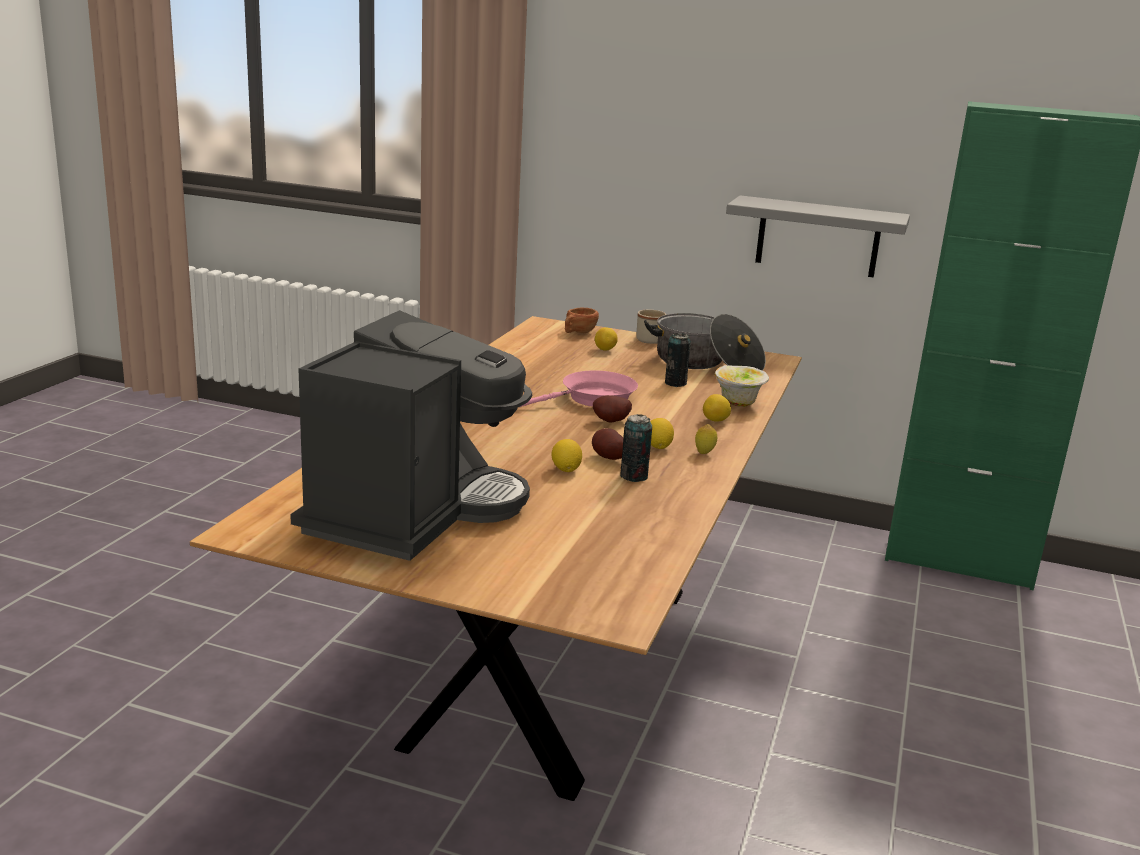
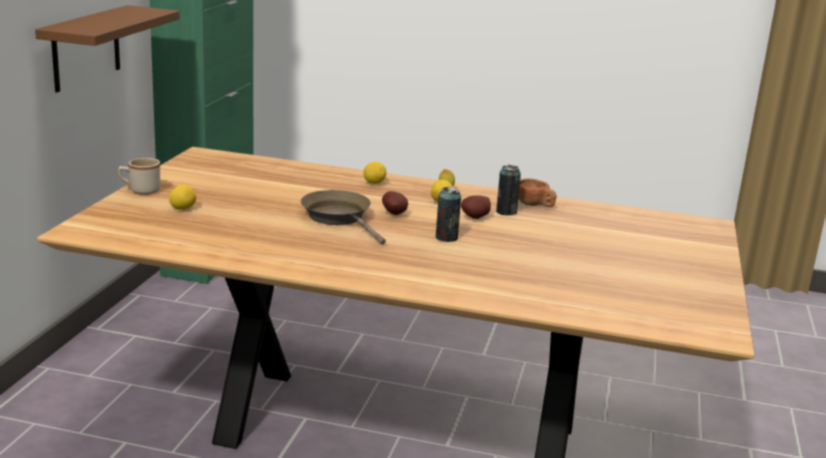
camera: 95 degrees left, 0 degrees up
(413, 511) = (626, 278): coffee machine -> none
(566, 470) = (509, 231): lemon -> none
(578, 332) = (116, 217): brown cup -> brown cup (535, 205)
(592, 399) = (339, 218): pink frying pan -> brown frying pan
(675, 383) = (283, 189): can -> can (446, 238)
(705, 364) = (222, 176): cooking pot -> none
(739, 403) = (328, 173): bowl -> none
(818, 237) = (86, 48): grey shelf -> brown shelf

